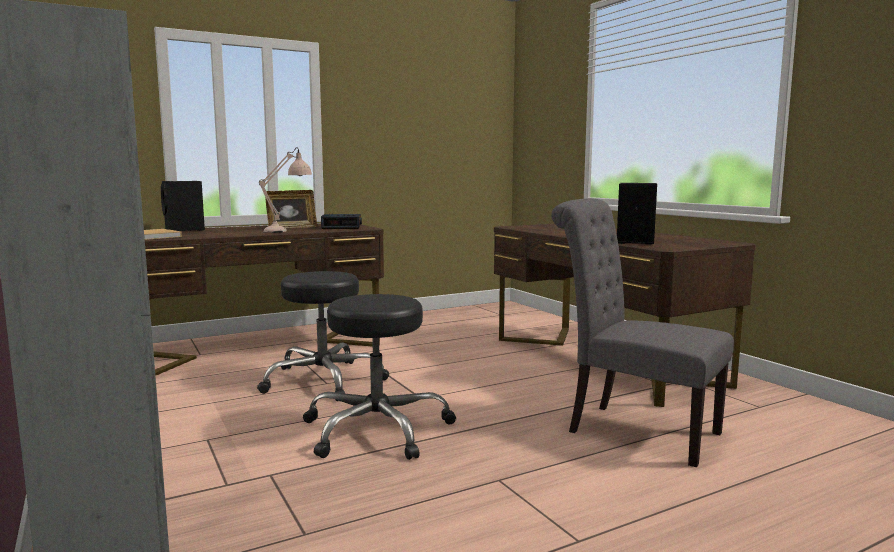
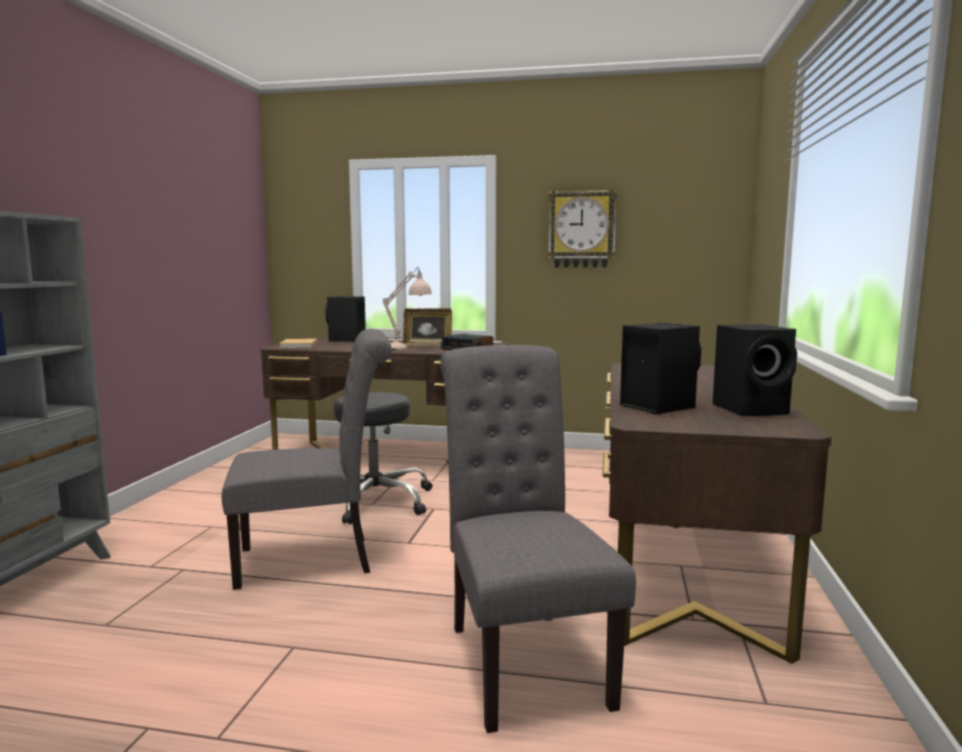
camera: 40 degrees right, 0 degrees up
(376, 430) = (314, 560): black stool -> grey chair
(395, 118) = (582, 229): none -> wall clock
(677, 238) = (752, 409): none -> black speaker

